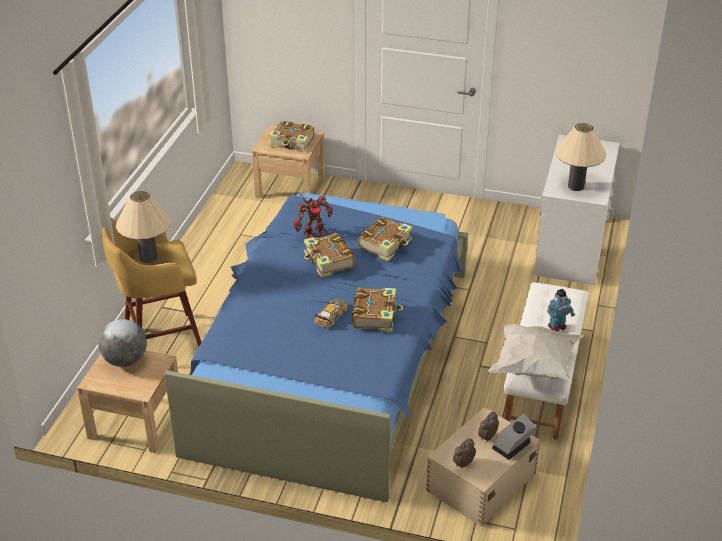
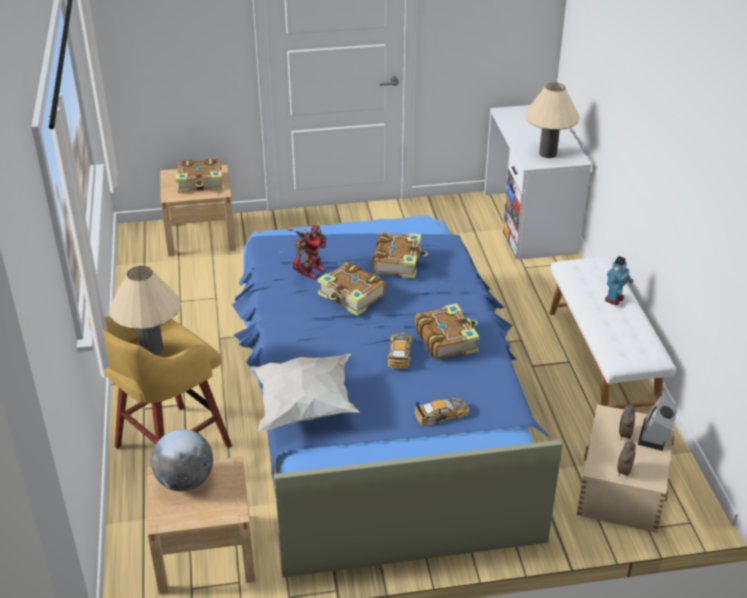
camera: 25 degrees left, 0 degrees up
(328, 370) = (442, 414): none -> toy car
(535, 366) = (625, 345): white pillow -> white pillow (306, 407)

